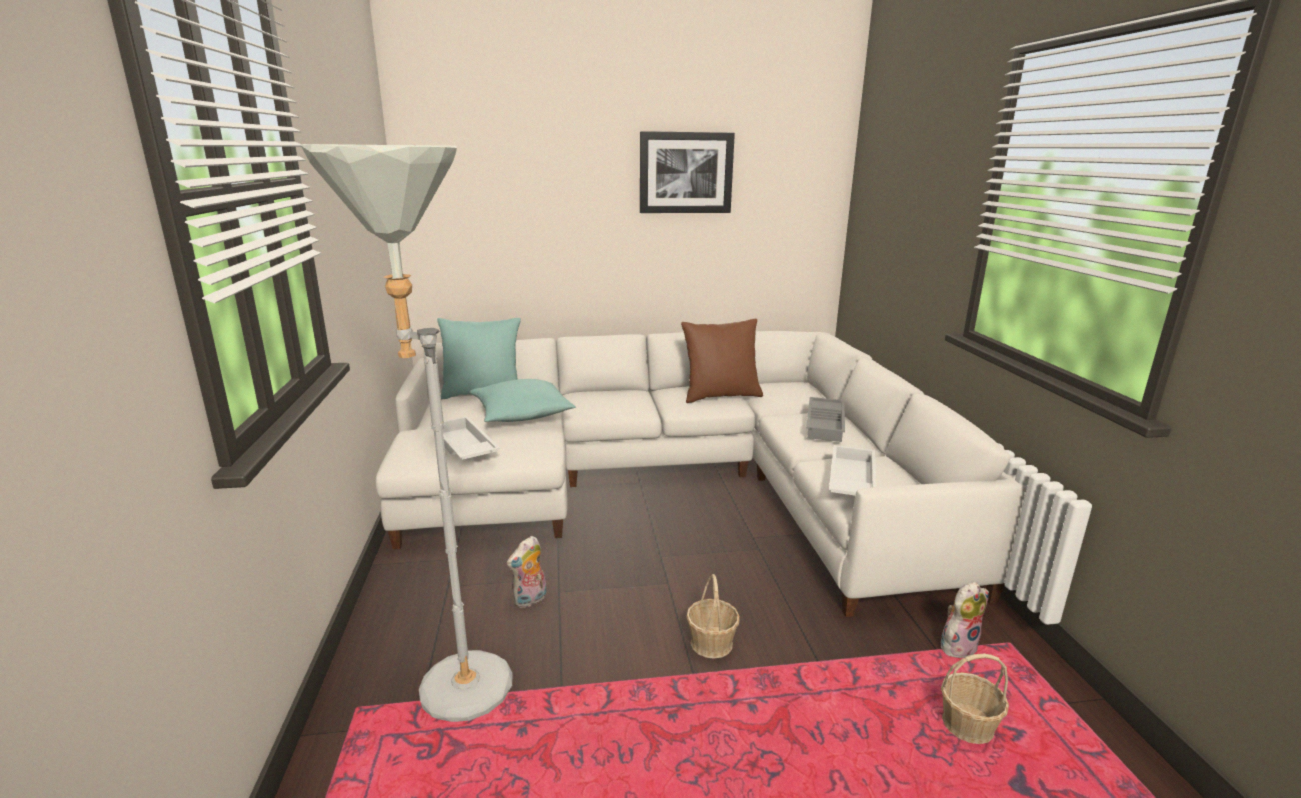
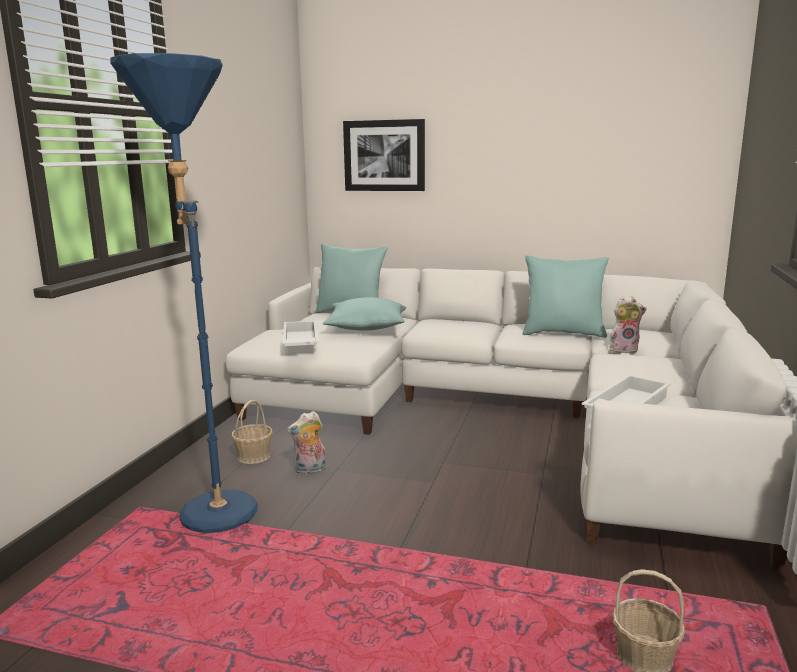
camera: 25 degrees right, 5 degrees down
(451, 680) = (213, 506): grey floor lamp -> blue floor lamp
(686, 173) = (556, 117): picture -> picture (384, 155)
(711, 643) = (436, 531): basket -> basket (254, 456)
(720, 396) = (563, 333): brown pillow -> turquoise pillow
(826, 424) = (650, 363): grey tray -> none
(957, 646) = (695, 594): plush toy -> plush toy (624, 350)

